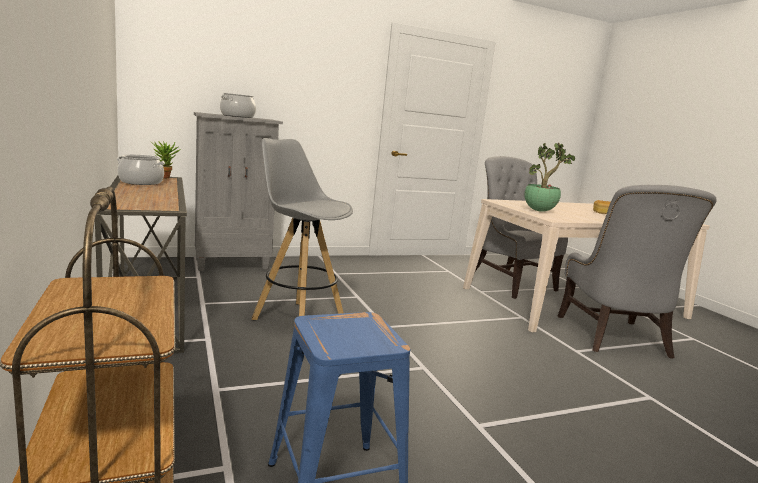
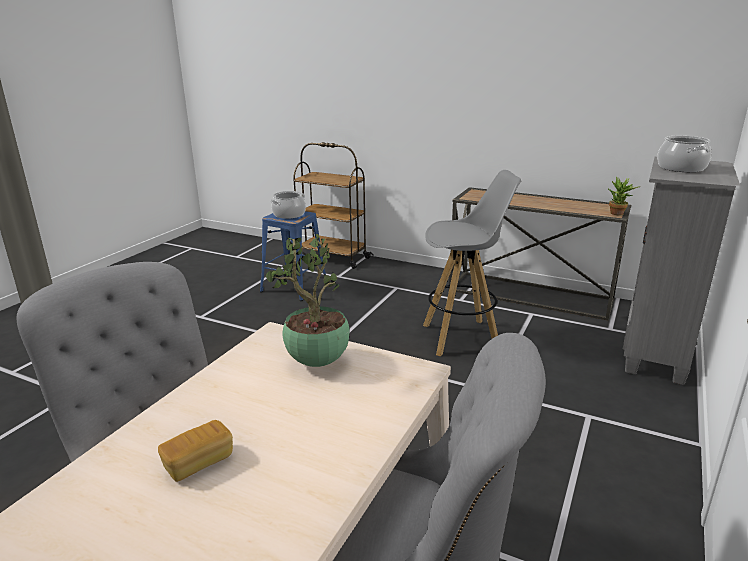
camera: 140 degrees right, 10 degrees up
(141, 182) = (579, 204): cooking pot -> cooking pot (289, 214)

